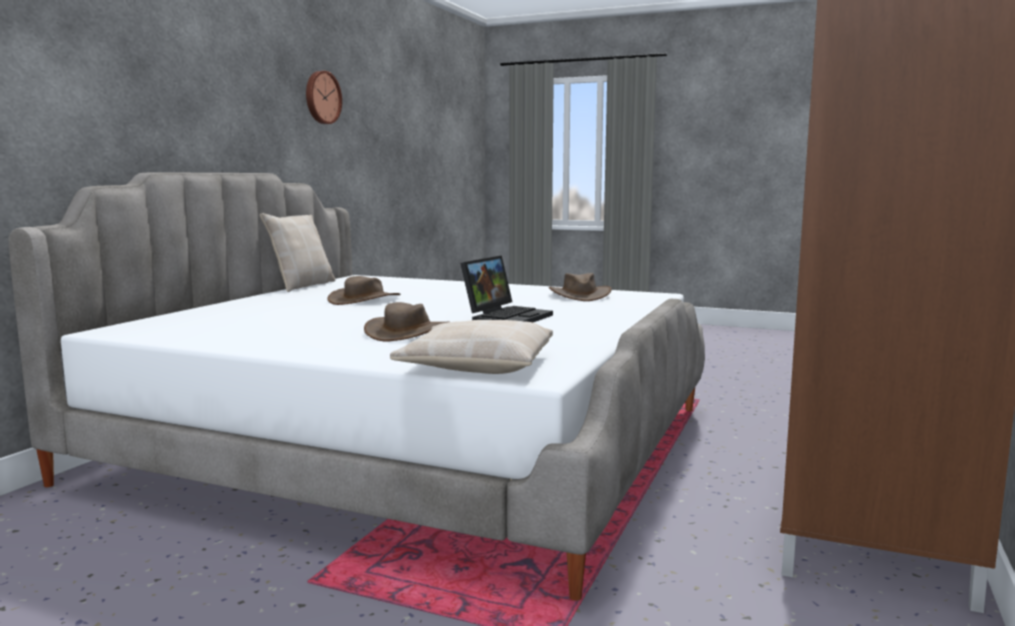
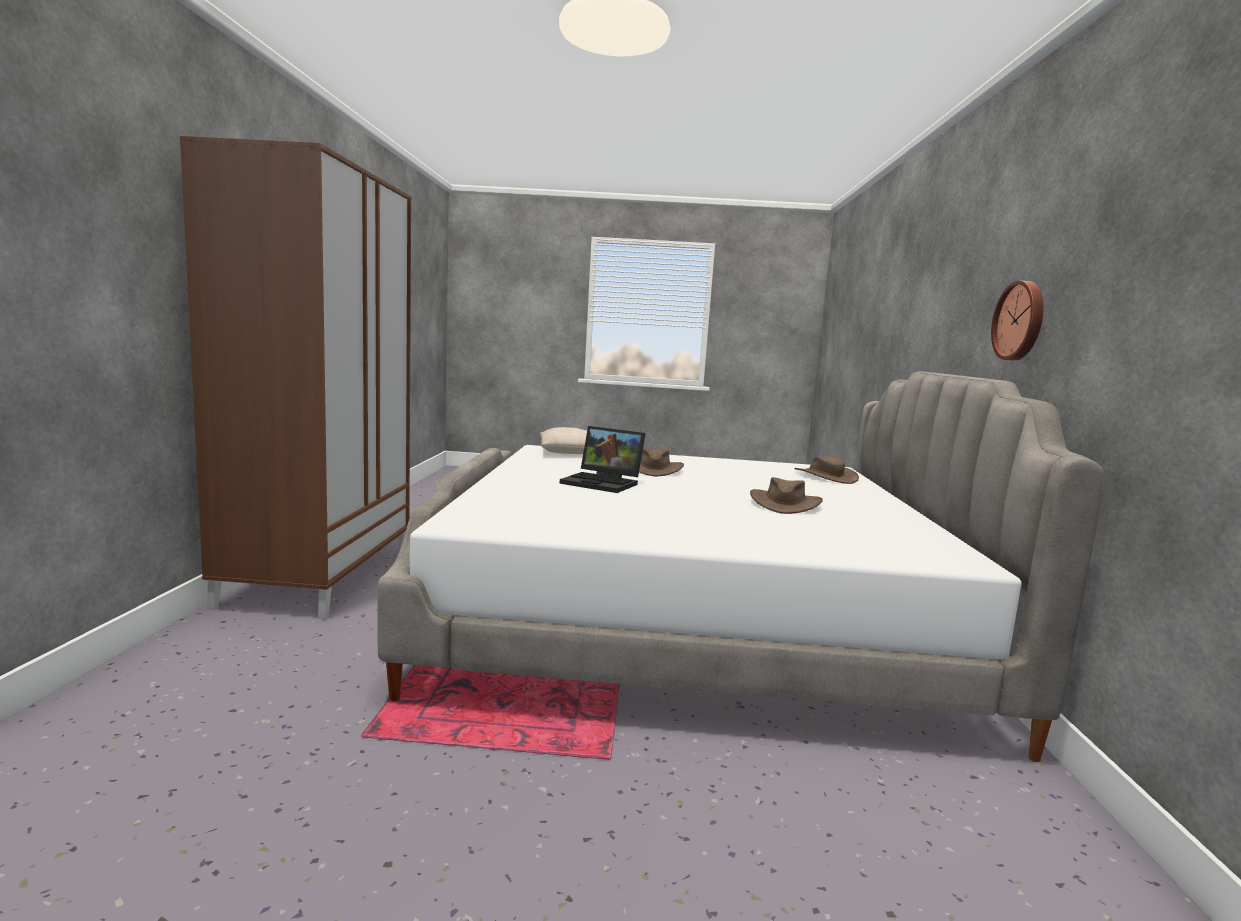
camera: 160 degrees right, 0 degrees up
(302, 286) = (943, 530): beige pillow -> none
(321, 97) = (1170, 236): wall clock -> wall clock (1020, 321)
(506, 317) = (604, 483): laptop -> laptop turned 75 degrees counterclockwise
(579, 295) = (561, 520): brown hat -> brown hat (825, 476)

